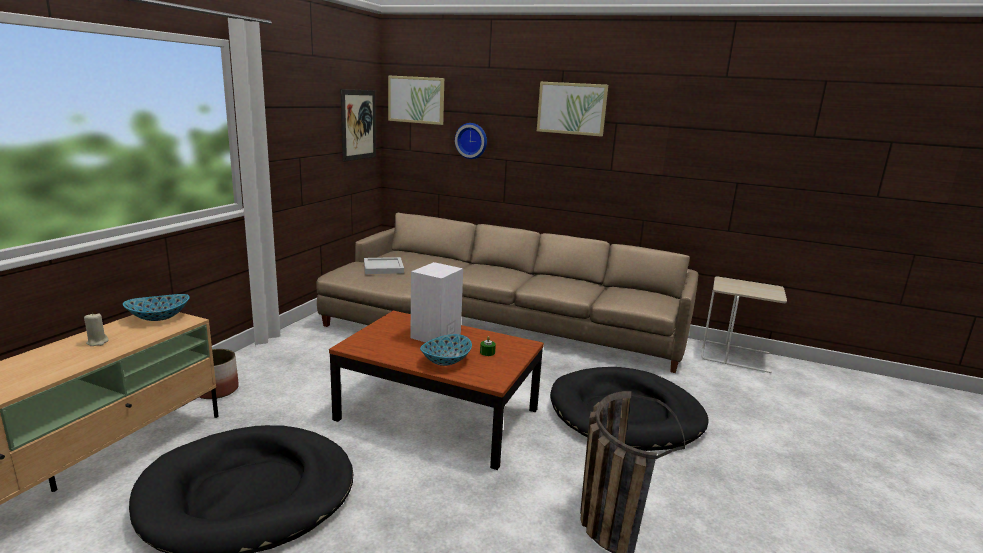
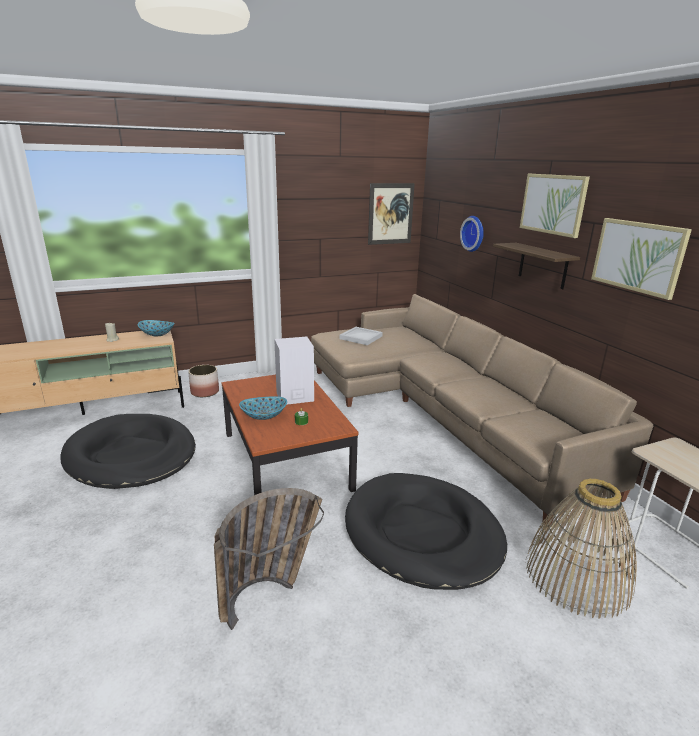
camera: 45 degrees right, 5 degrees up
(416, 100) = (443, 192): picture -> picture (638, 256)
(567, 163) = (543, 265): none -> shelf
(729, 393) = (577, 576): none -> basket

